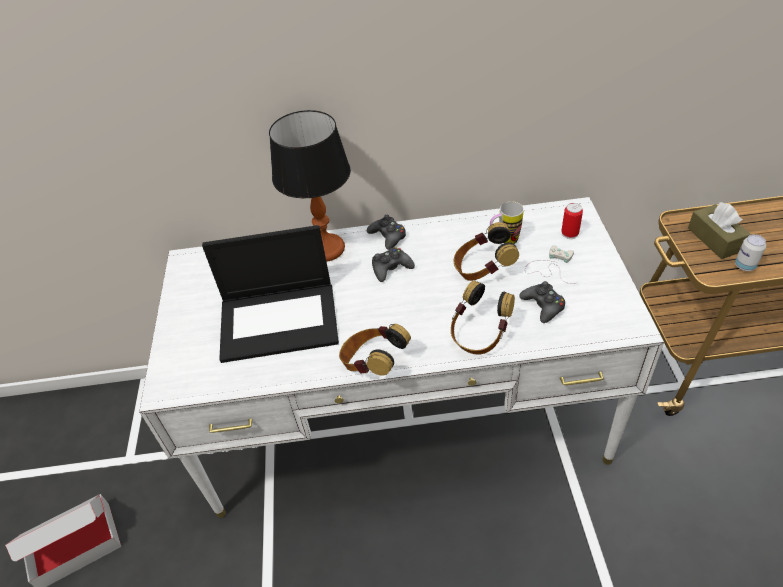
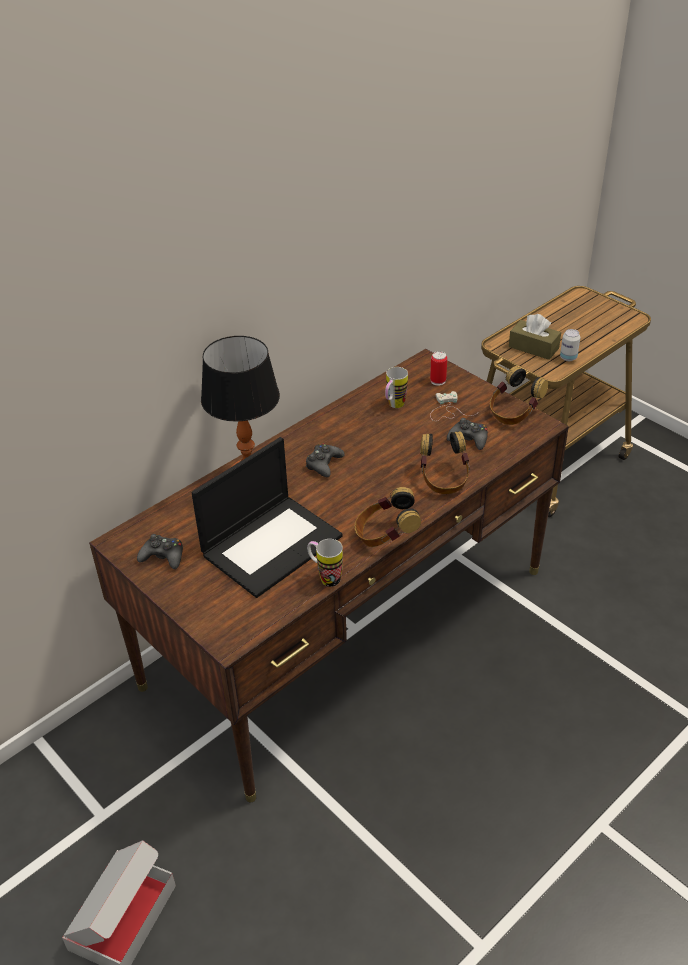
camera: 40 degrees left, 5 degrees down
(287, 375) = (325, 577): none -> mug
(388, 236) = (294, 442): black game controller -> black game controller (163, 556)
(405, 417) = (347, 627): white desk -> brown desk
(483, 269) = (399, 433): headphones -> headphones (514, 413)

